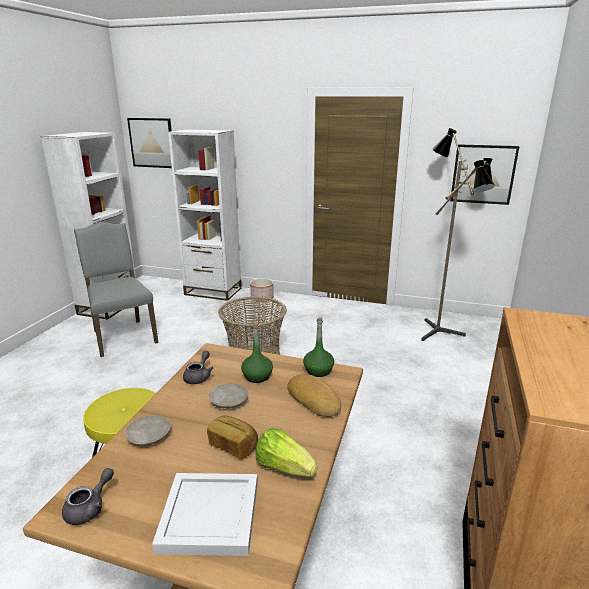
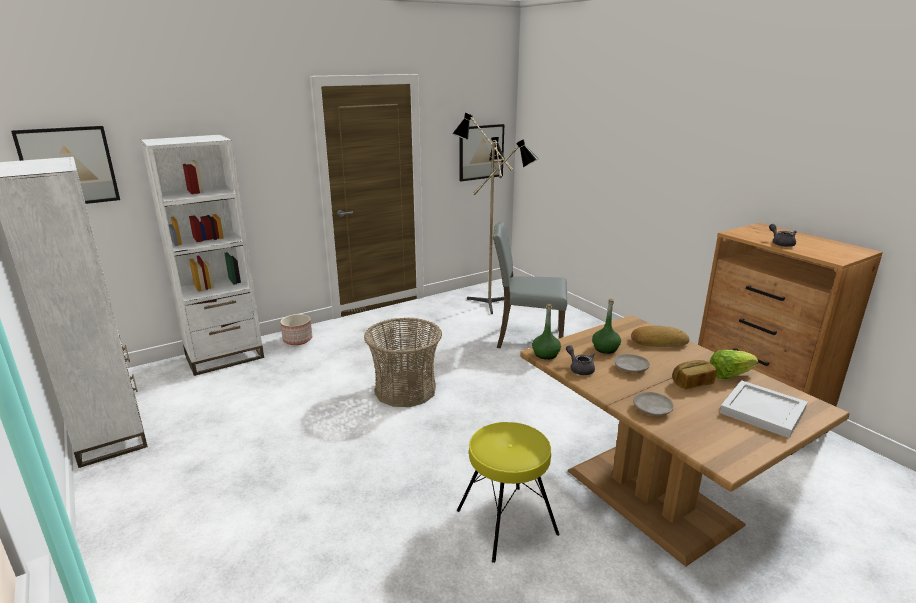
camera: 50 degrees left, 0 degrees up
(90, 508) = (727, 451): grey teapot -> grey teapot (781, 243)
(123, 336) = (217, 449): grey chair -> grey chair (528, 339)
(318, 371) = (621, 328): green bottle -> green bottle (545, 354)

